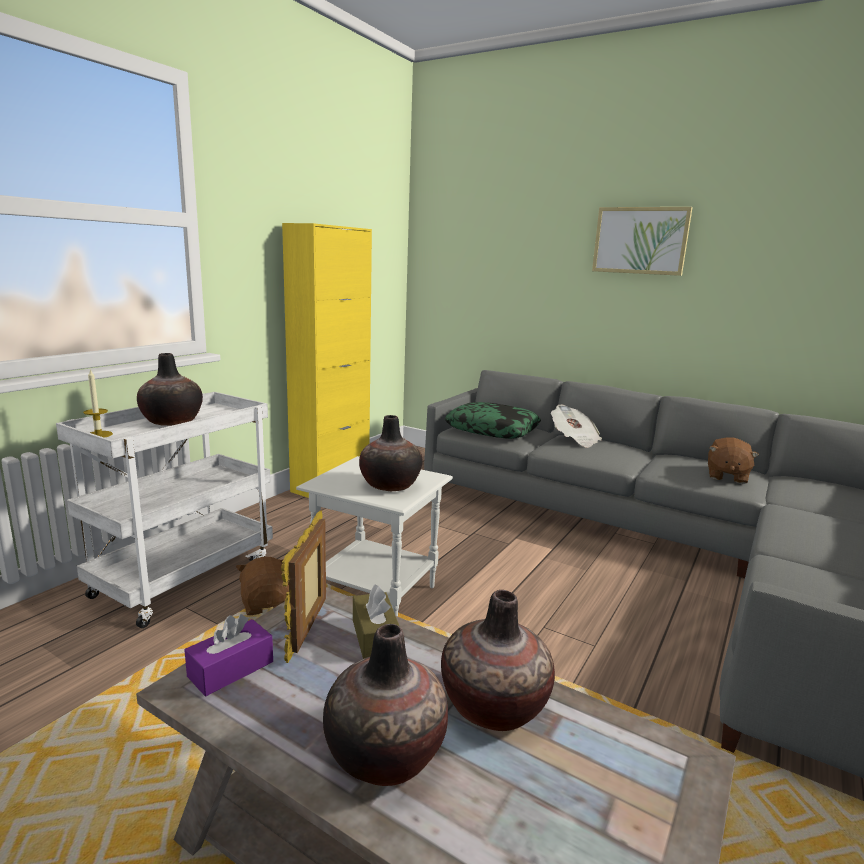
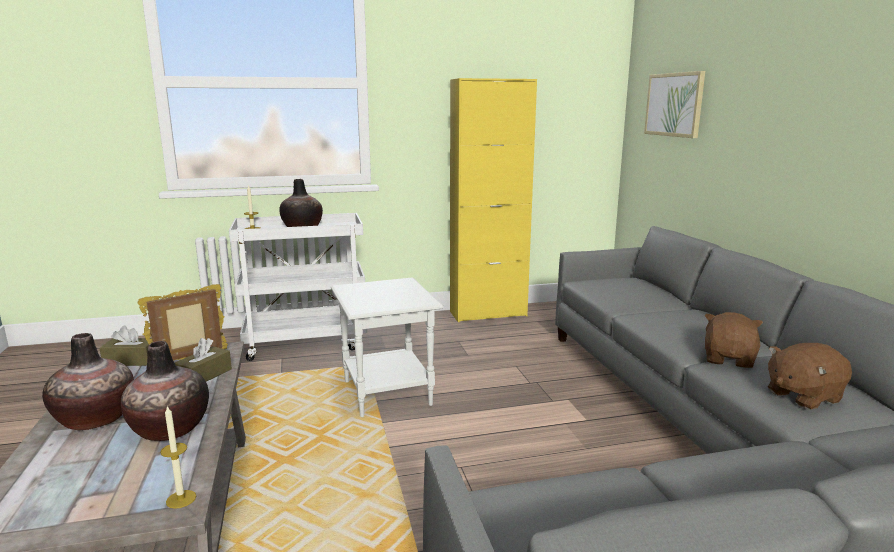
camera: 45 degrees right, 0 degrees up
(231, 669) = (131, 360): purple tissue box -> brown tissue box
(267, 604) = (319, 373): brown plush toy -> brown plush toy (729, 359)
(390, 485) = (382, 299): vase -> none
(492, 429) = (617, 288): pillow -> none
(574, 439) = (686, 314): newspaper -> none
(640, 240) = (823, 70): picture -> picture (674, 104)
(674, 753) = (181, 499): none -> candle

